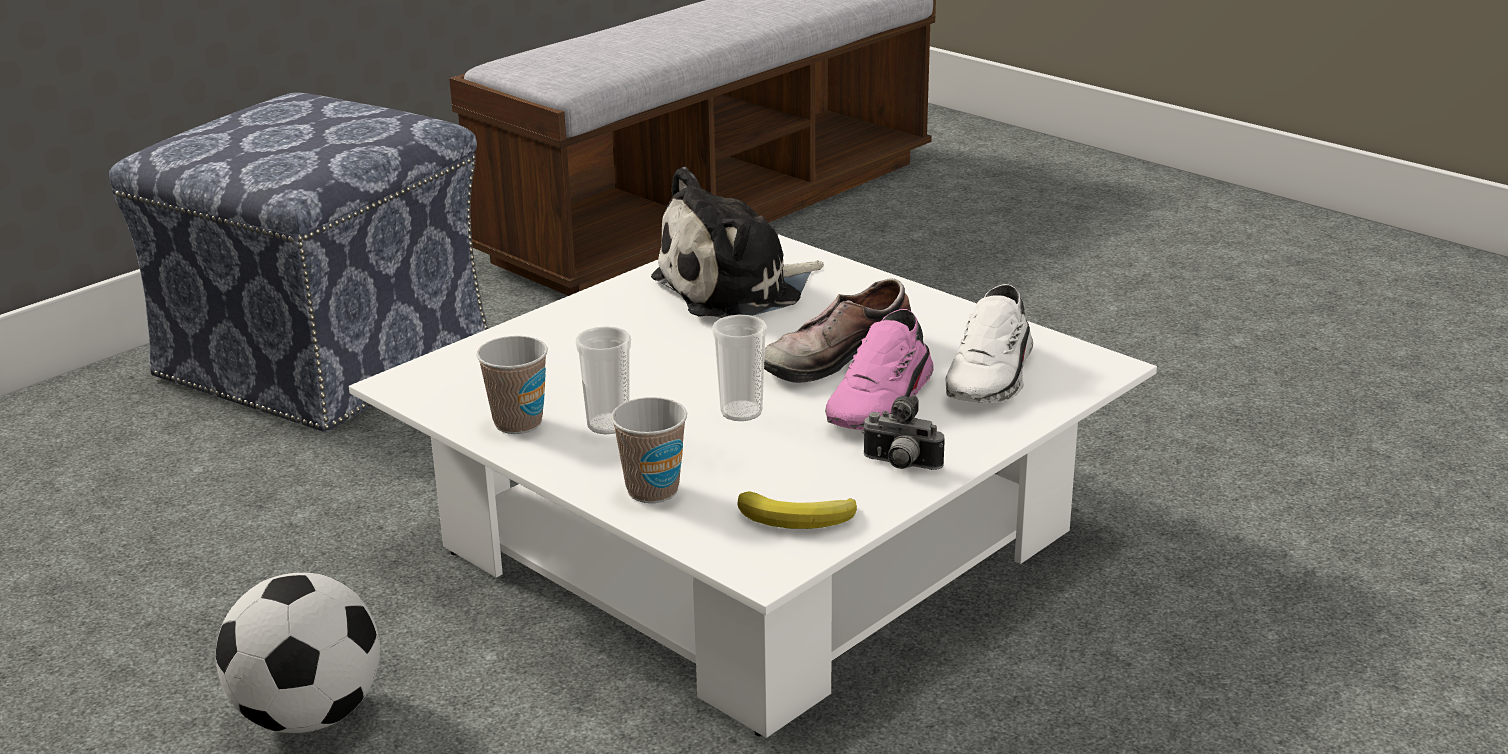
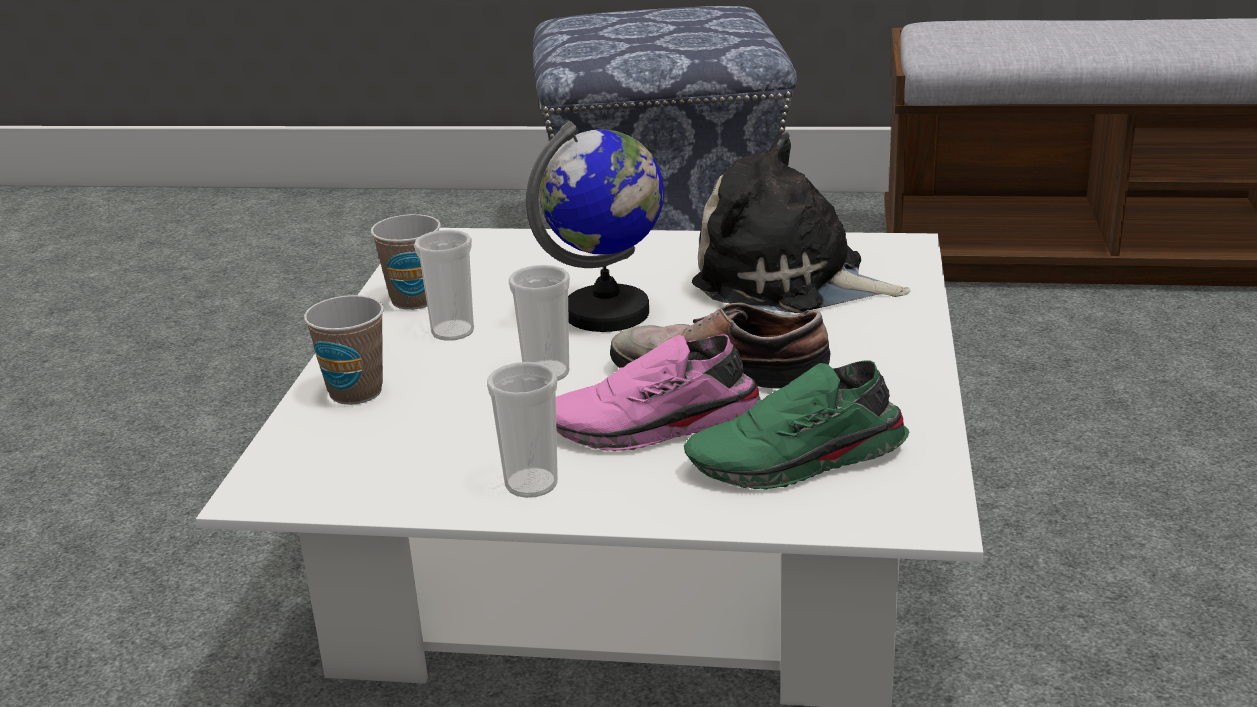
camera: 55 degrees right, 0 degrees up
(308, 715) = (197, 462): football -> none
(680, 361) = (608, 313): none -> globe
(799, 519) = (370, 473): banana -> none
(900, 466) = (531, 484): camera -> cup
(993, 376) = (798, 462): white shoe -> green shoe

